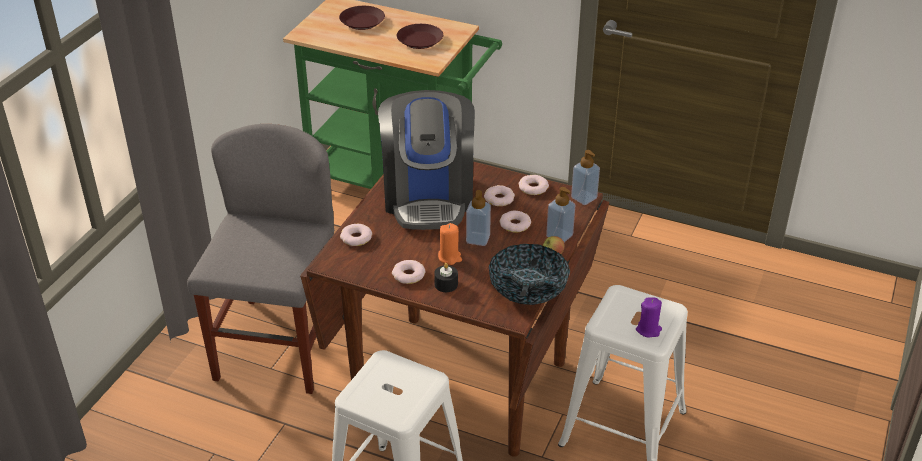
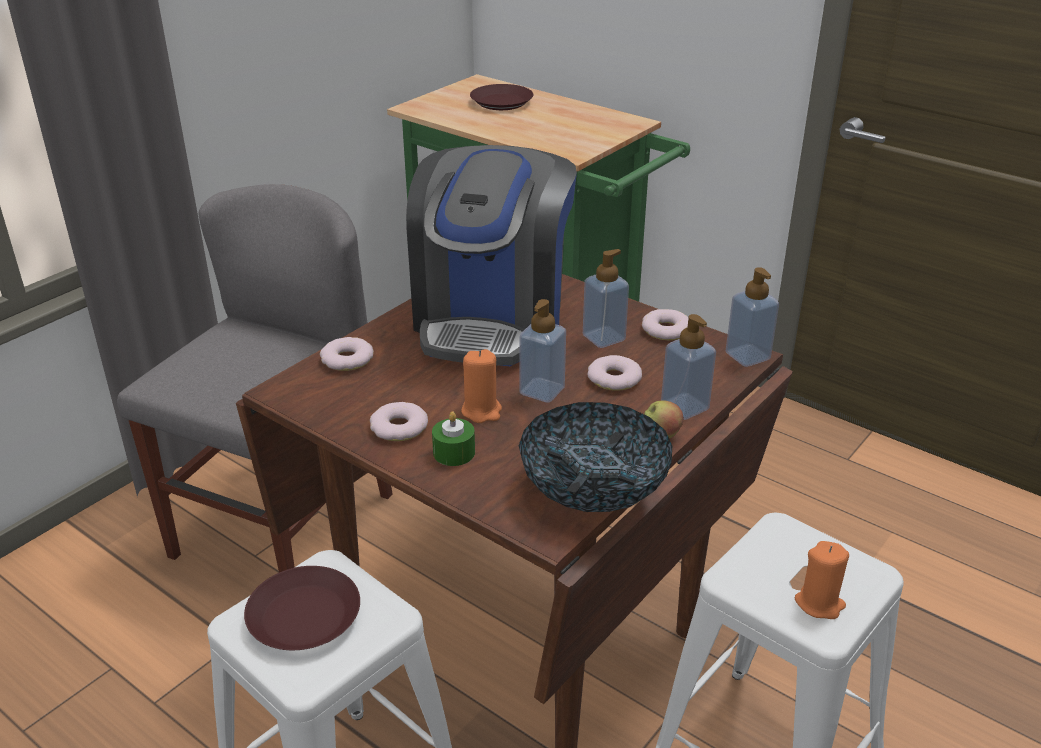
camera: 15 degrees right, 5 degrees down
(420, 40) = (570, 128): brown plate -> brown plate (305, 617)
(446, 284) = (454, 452): black candle -> green candle
(499, 199) = (603, 338): donut -> soap dispenser
(648, 330) = (819, 603): purple candle -> orange candle

